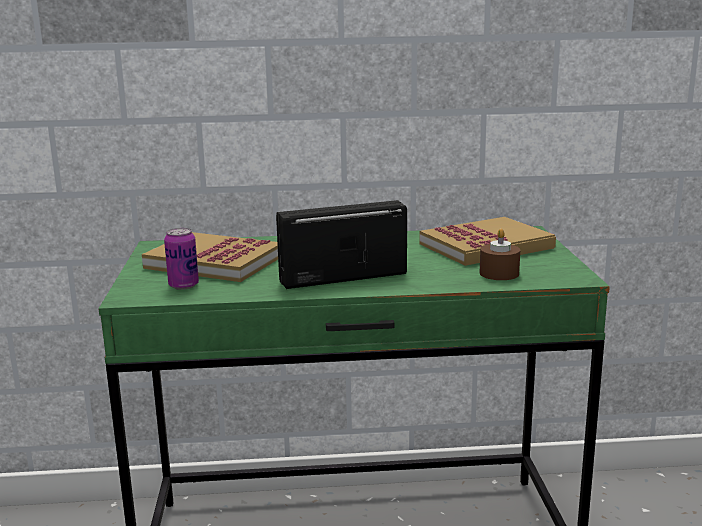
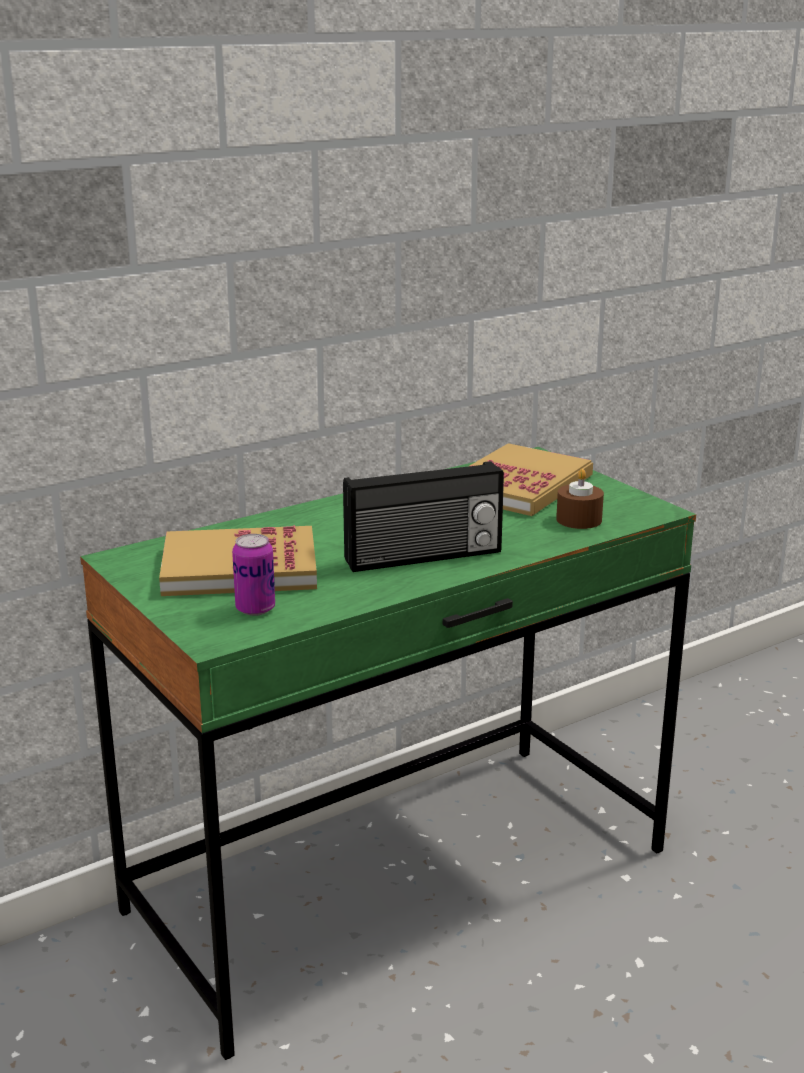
camera: 30 degrees left, 5 degrees up
(343, 277) = (424, 557): radio -> radio turned 150 degrees counterclockwise

